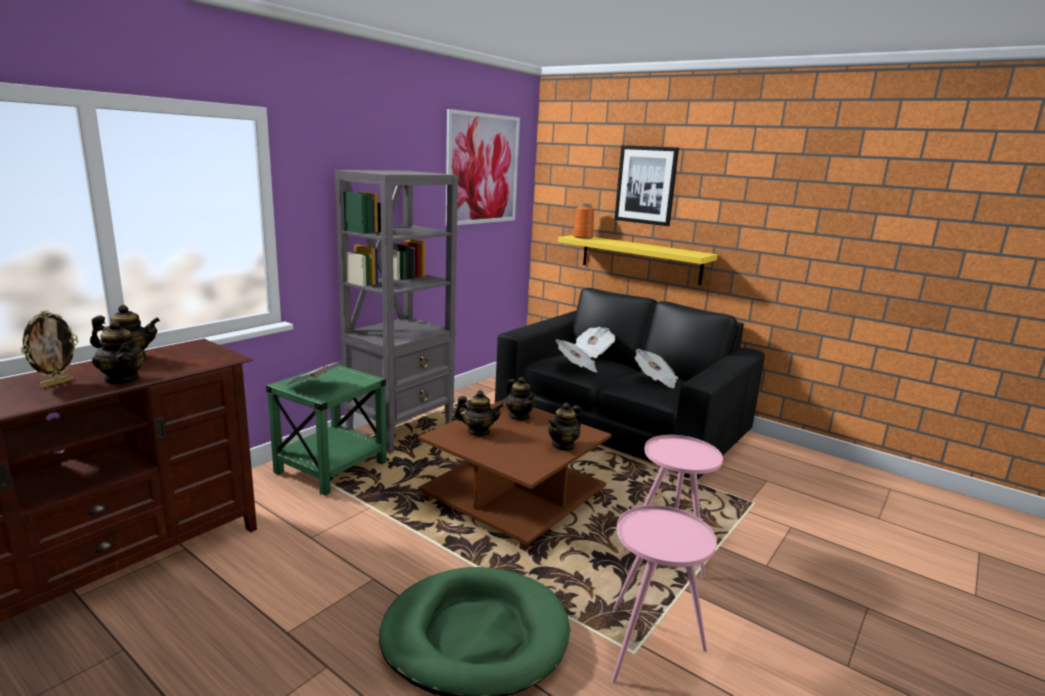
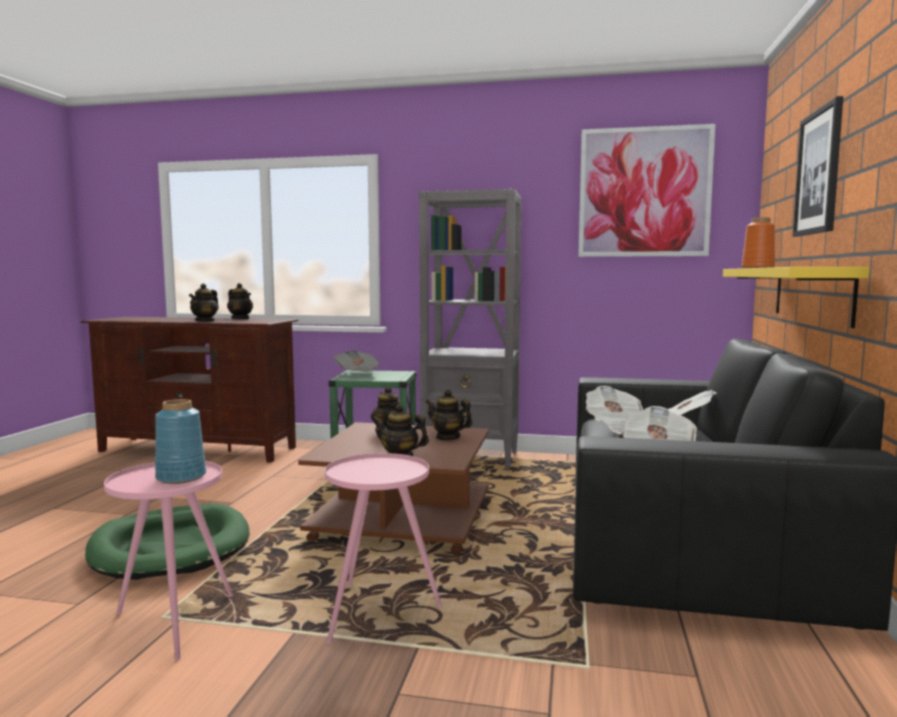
camera: 65 degrees right, 10 degrees down
(56, 383) = (190, 319): picture frame -> none
(519, 416) = (448, 437): teapot -> teapot turned 90 degrees clockwise
(662, 527) = (182, 477): none -> blue vase

